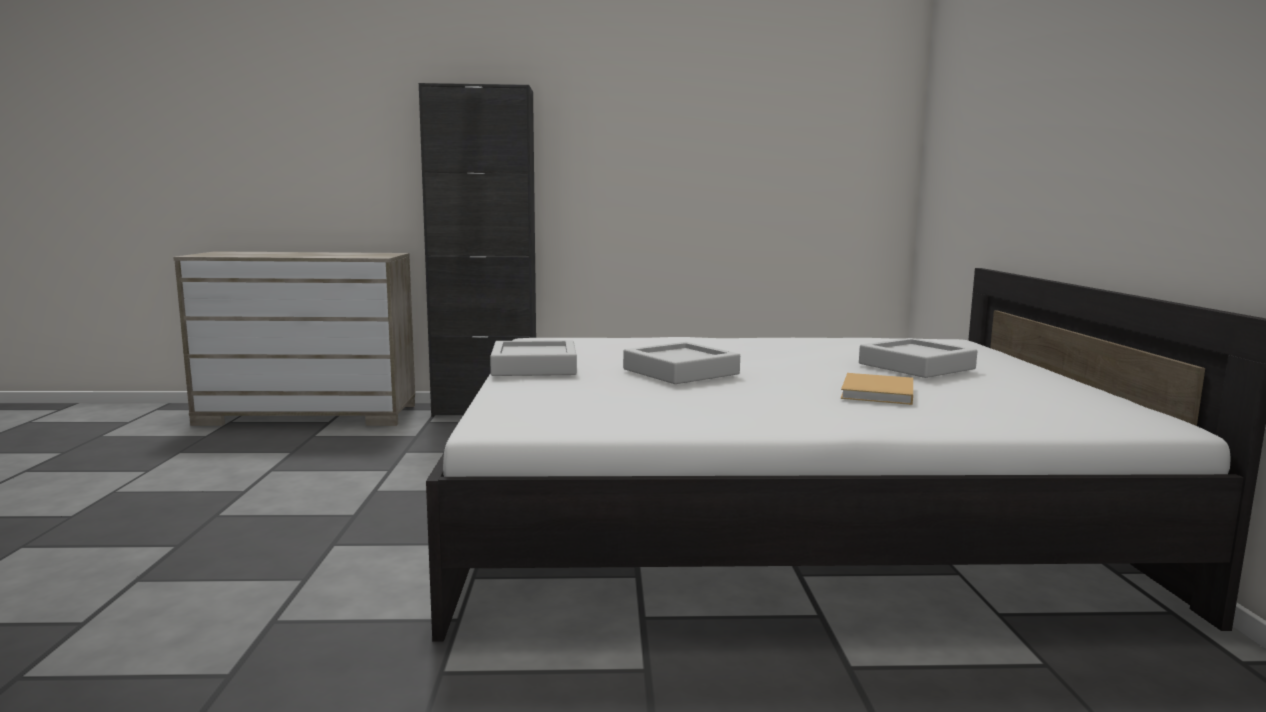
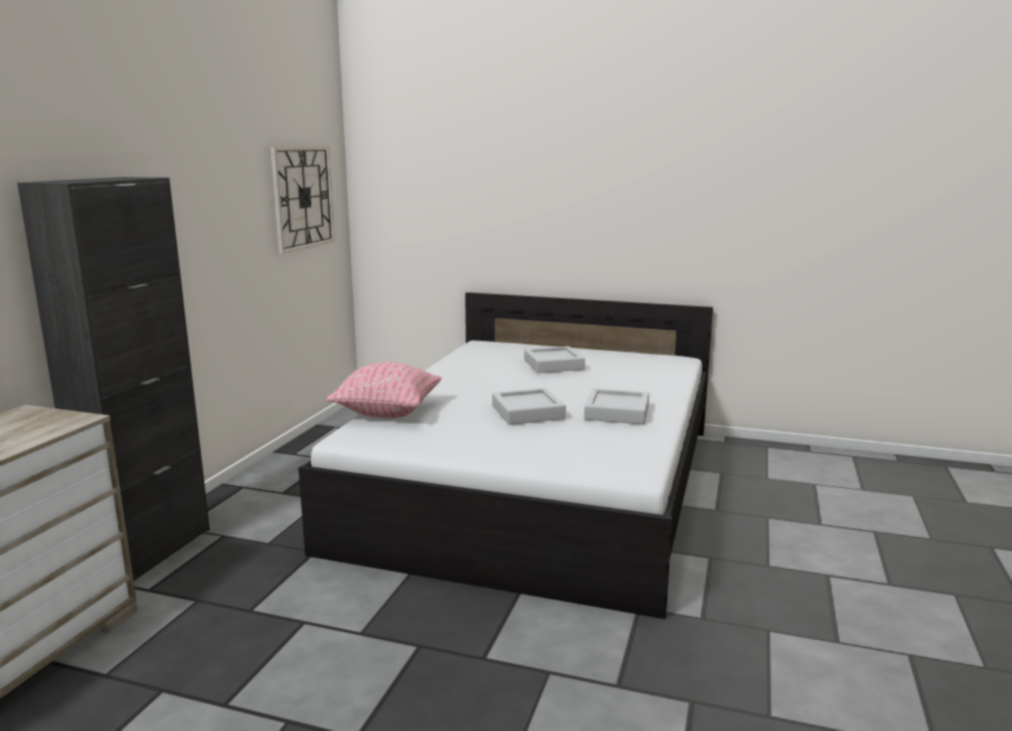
camera: 70 degrees left, 5 degrees up
(534, 367) = (473, 448): grey tray -> grey tray (617, 412)
(619, 340) = (387, 412): none -> pink pillow
(814, 132) = (303, 197): none -> wall clock
(877, 393) = (609, 384): beige book -> none

